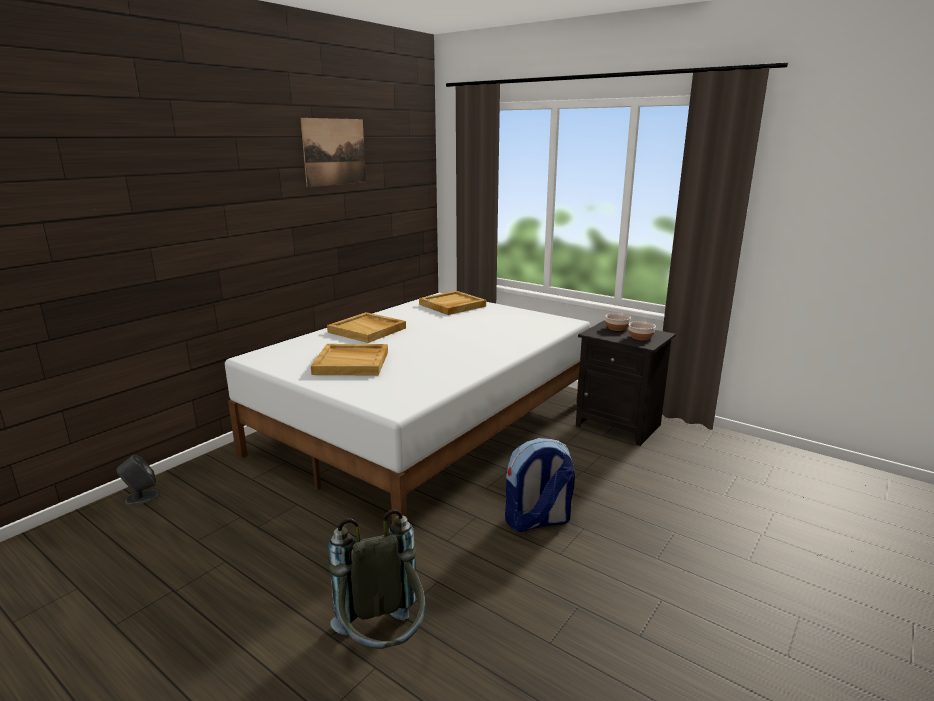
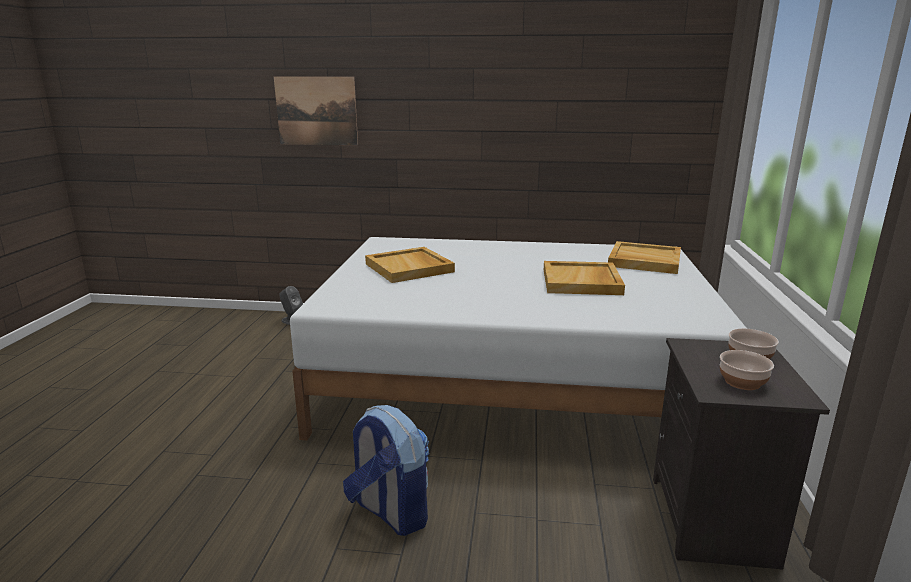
camera: 60 degrees right, 0 degrees up
(334, 152) = (548, 52): picture -> picture (316, 111)
(368, 330) = (500, 252): beige tray -> beige tray (582, 282)
(383, 643) = (158, 479): grey backpack -> none

